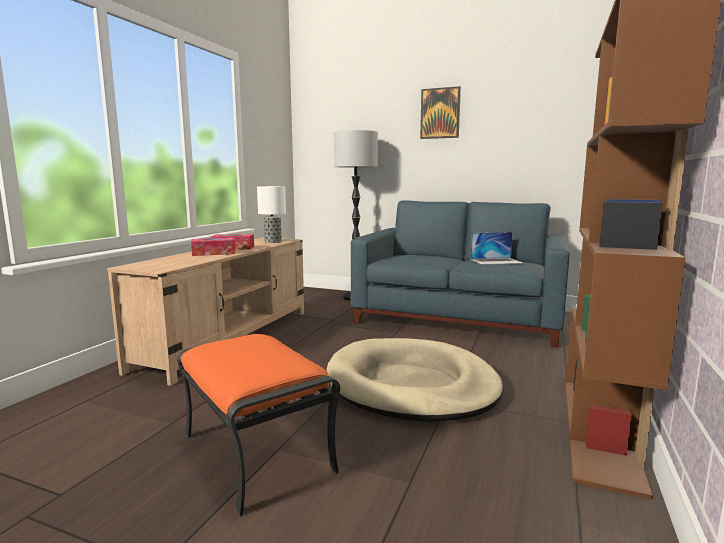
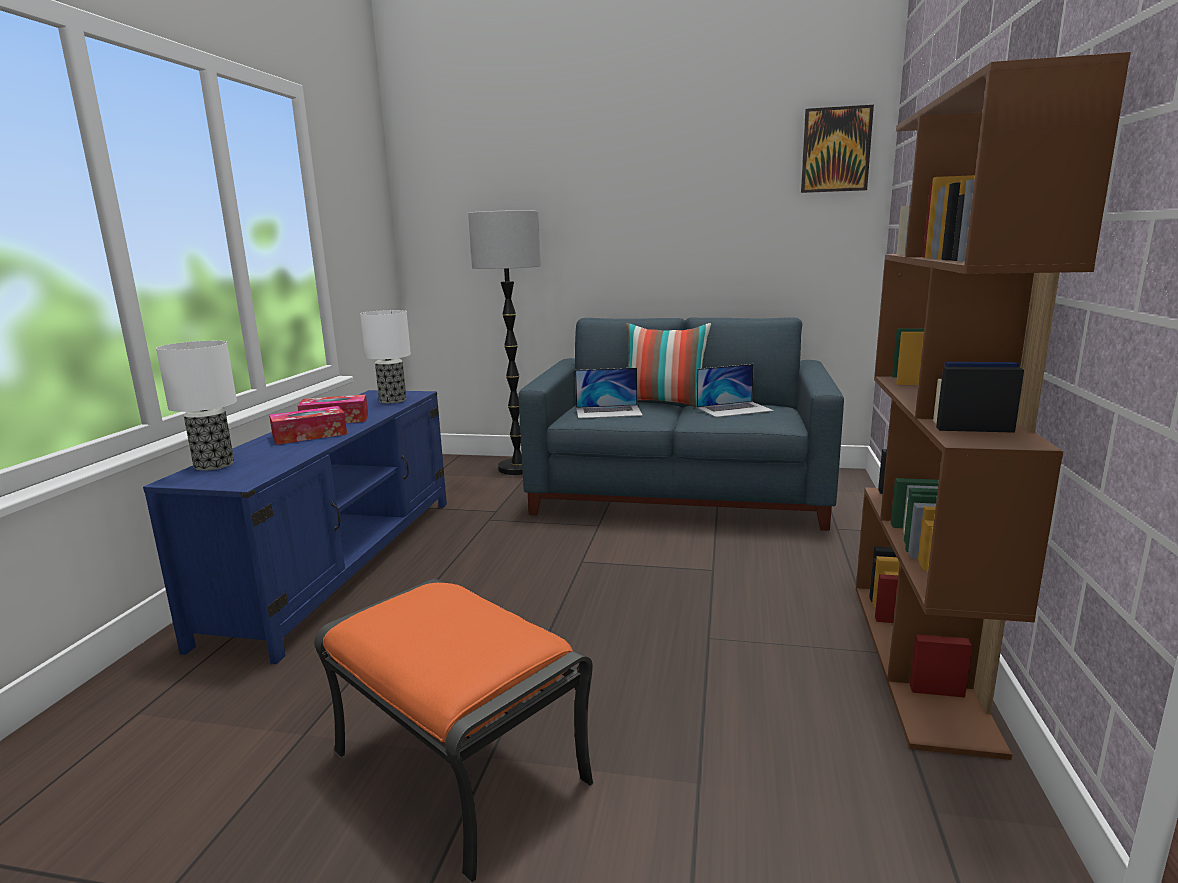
camera: 10 degrees left, 5 degrees up
(151, 262) = (213, 465): none -> table lamp
(229, 338) = (342, 562): beige tv stand -> blue tv stand
(410, 258) = (608, 411): none -> laptop
(411, 385) = (649, 617): beige dog bed -> none
(440, 113) = (632, 180): picture -> picture (836, 150)
(451, 257) = (664, 404): none -> pillow

